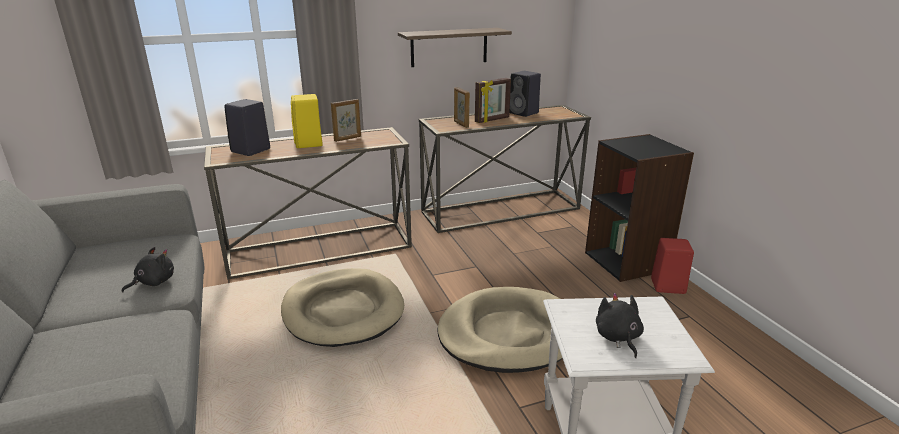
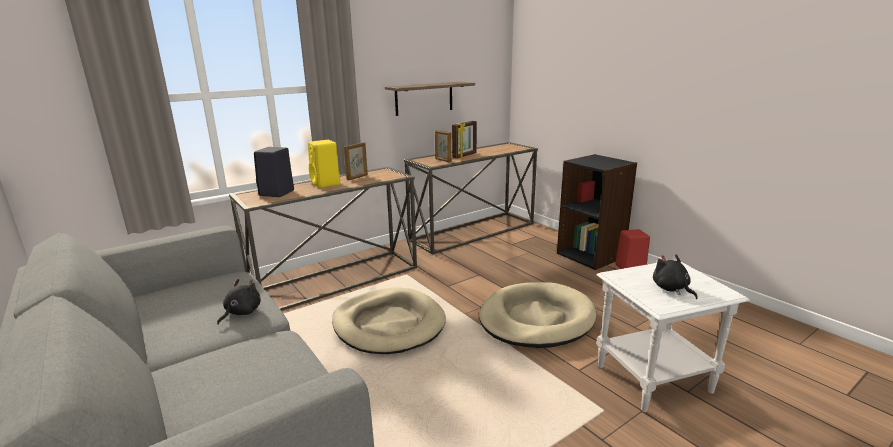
camera: 15 degrees left, 5 degrees down
(524, 113) = (485, 149): black speaker -> none

